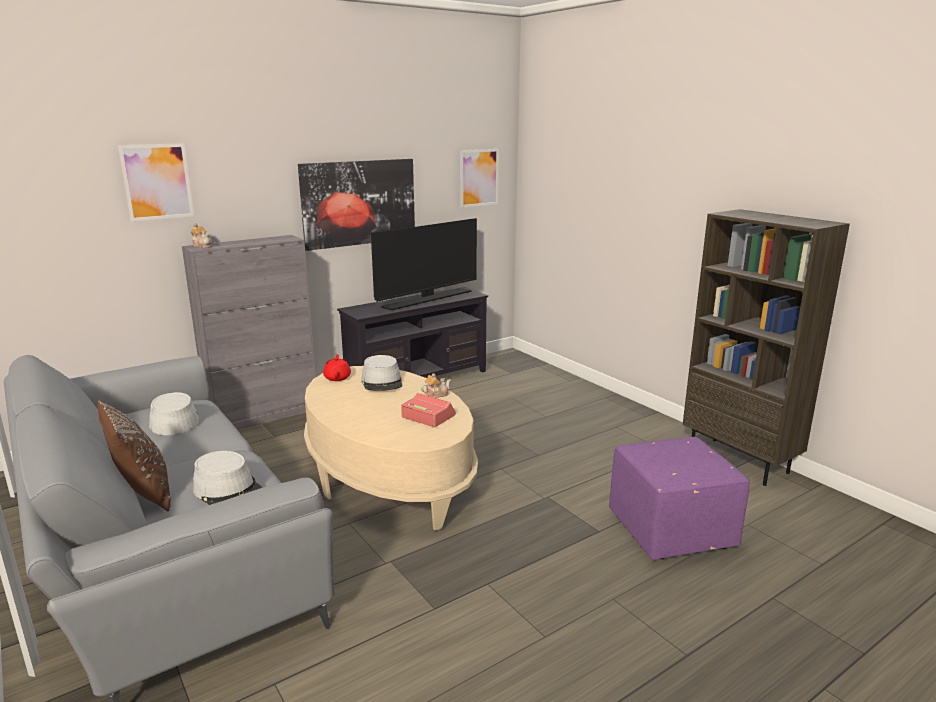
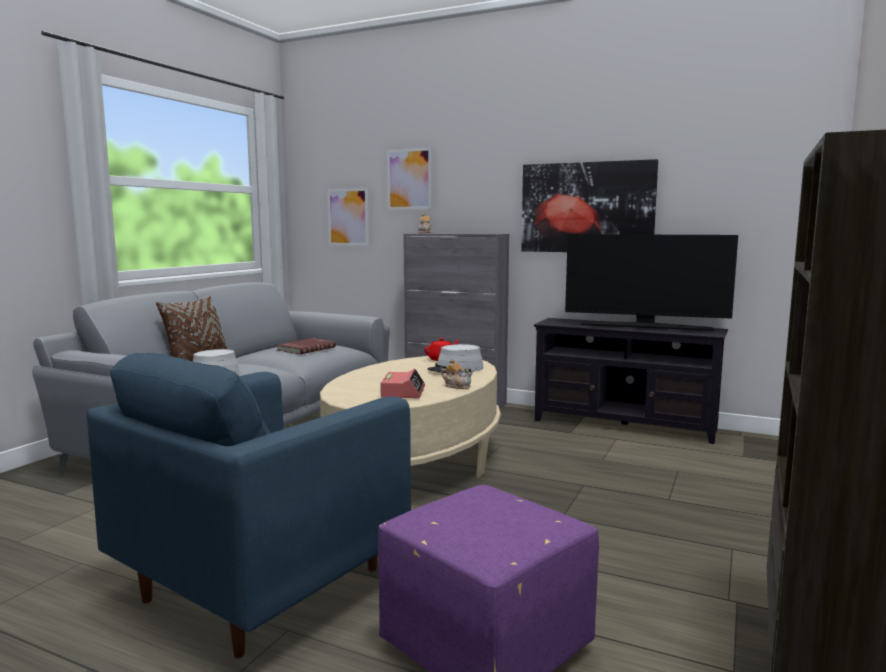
camera: 60 degrees right, 10 degrees down
(173, 420) = (305, 348): grey hat -> red book
(479, 177) = (767, 185): picture -> picture (348, 217)
(542, 598) = (264, 584): none -> blue armchair

